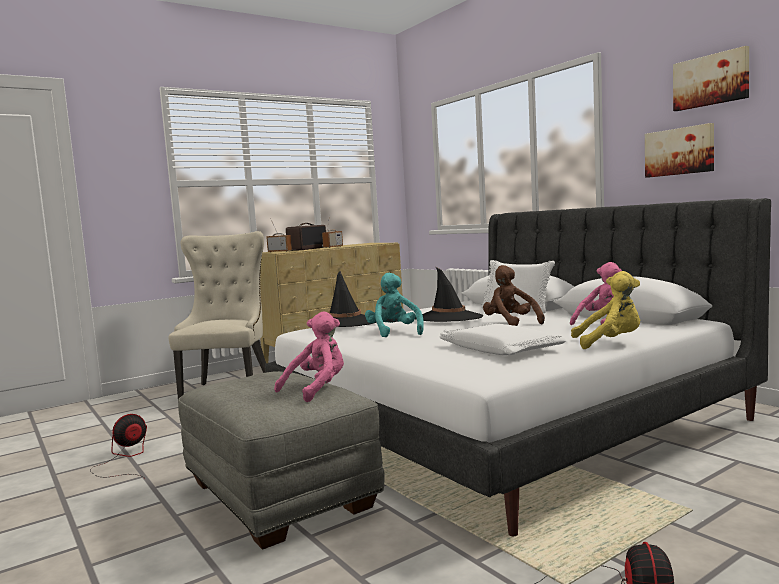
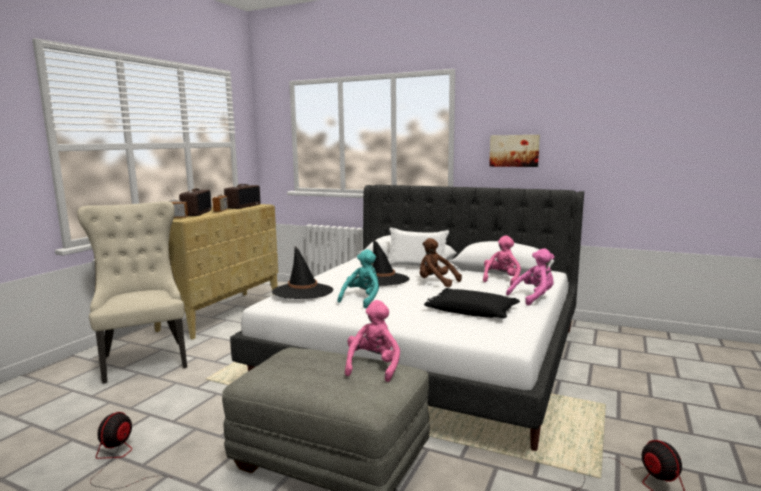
camera: 30 degrees left, 5 degrees up
(365, 244) = (243, 206): none -> radio
(394, 333) = (362, 299): turquoise plush toy -> turquoise plush toy turned 75 degrees clockwise
(500, 348) = (471, 309): white pillow -> black pillow
(610, 343) = (534, 297): yellow plush toy -> pink plush toy
(711, 80) = (539, 105): picture -> none

